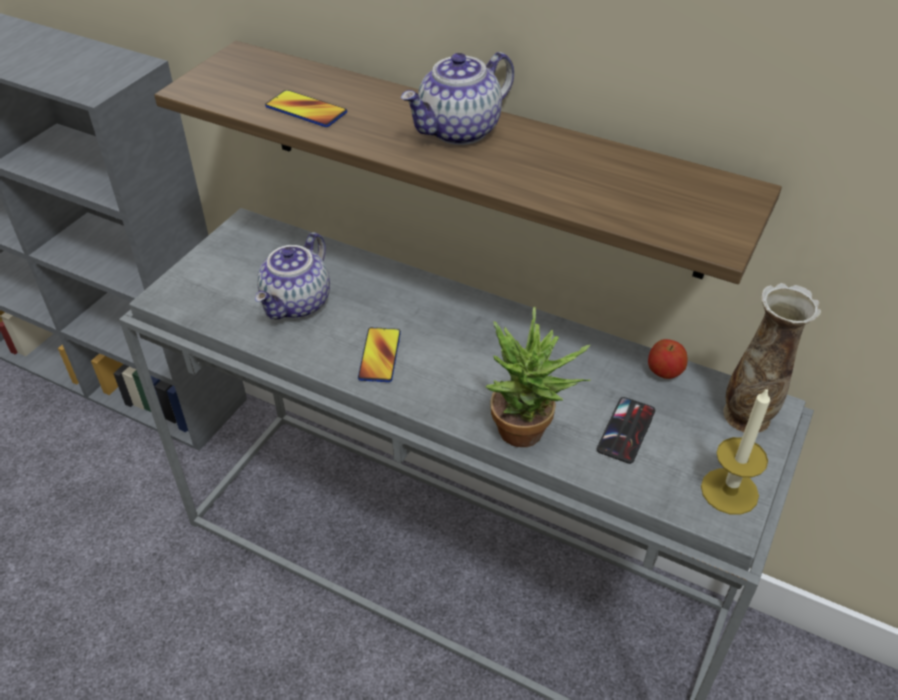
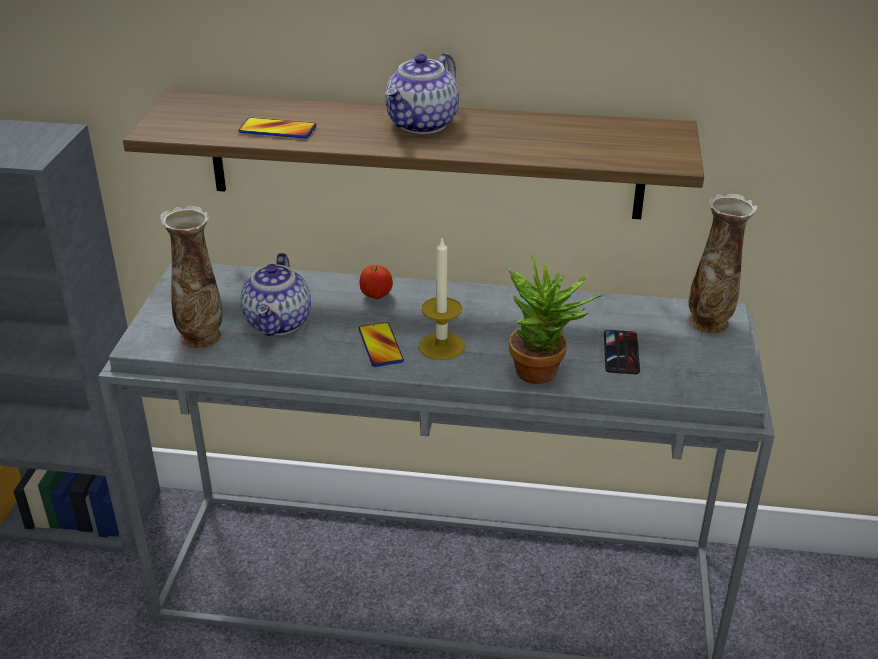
camera: 20 degrees left, 10 degrees down
(219, 303) = (201, 337): none -> vase
(664, 373) = (628, 307): apple -> apple (376, 296)
(729, 491) = (723, 374): candle -> candle (441, 346)

